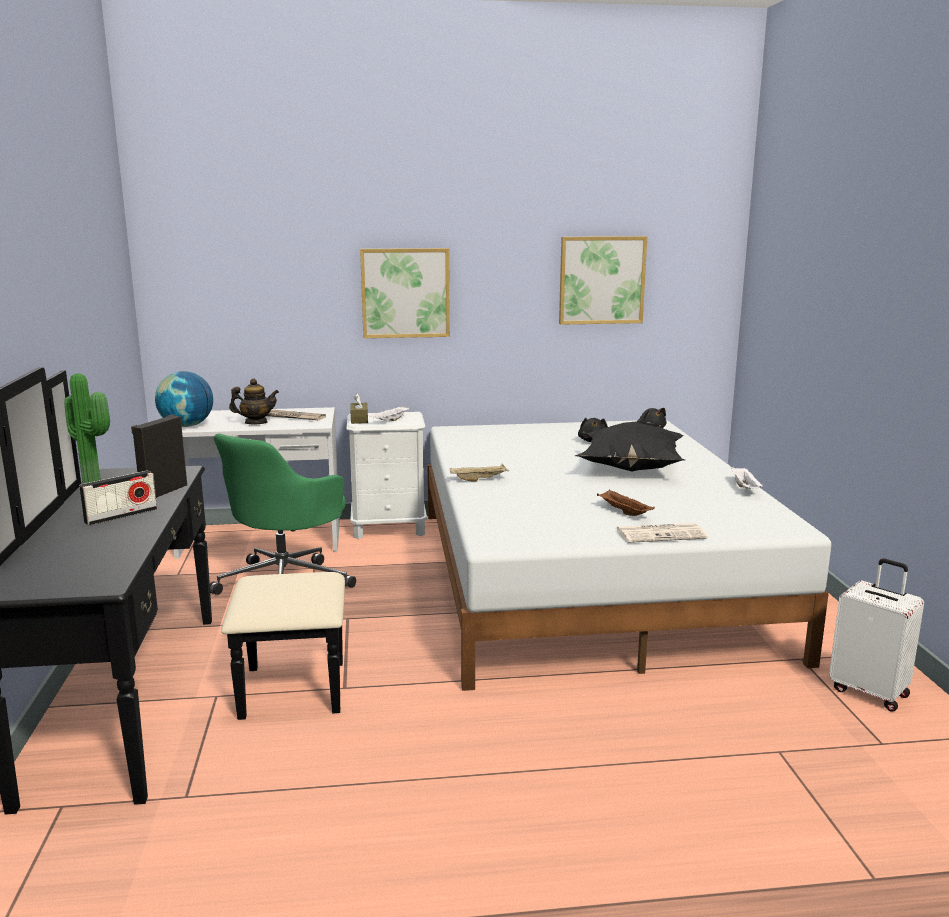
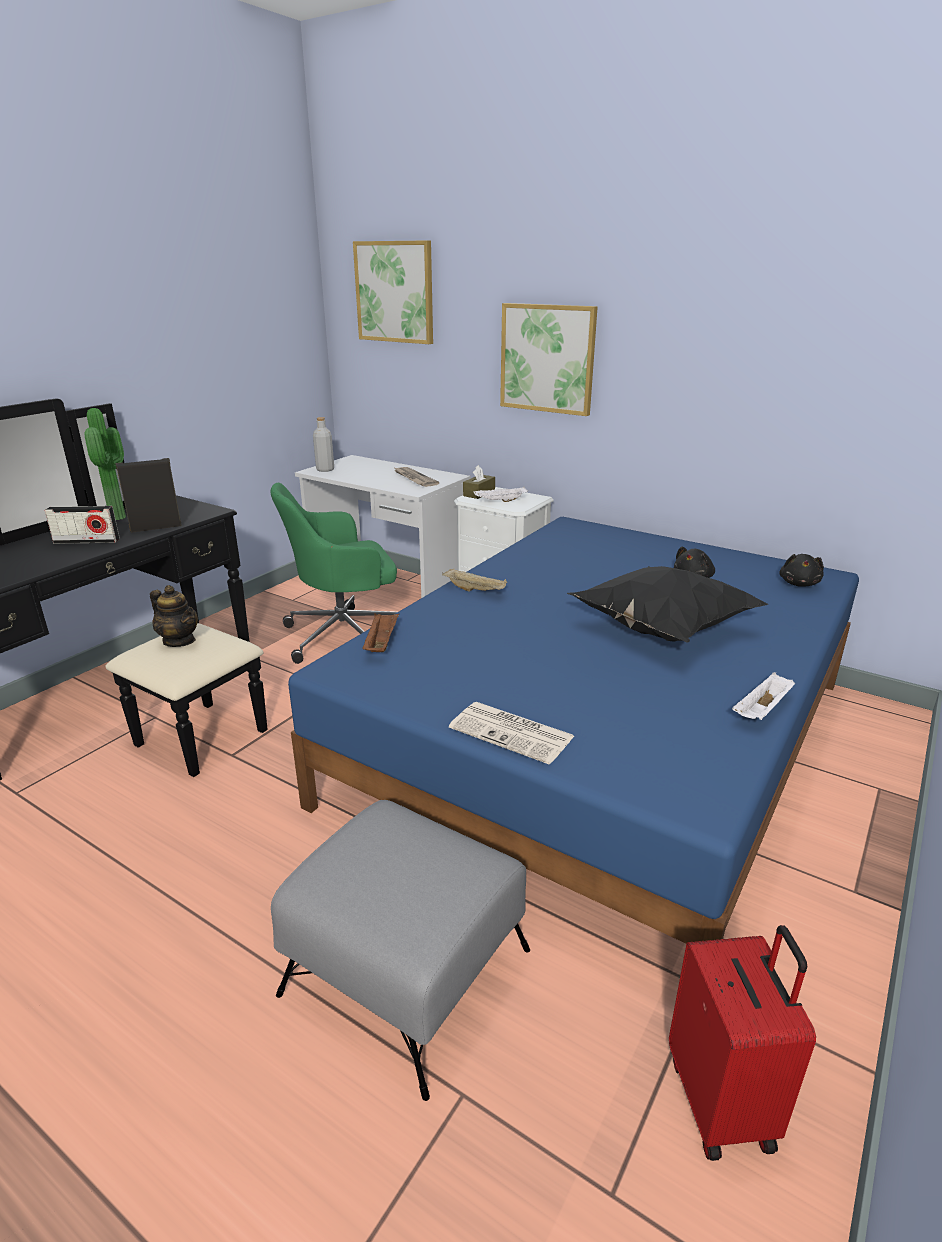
camera: 40 degrees right, 10 degrees up
(187, 426) = (325, 469): globe -> grey bottle
(256, 423) = (375, 478): teapot -> teapot (179, 641)
(587, 577) = (601, 740): white bed -> blue bed
(601, 280) = (792, 362): picture -> picture (395, 292)
(623, 512) = (533, 684): brown tray -> brown tray (381, 643)
(674, 726) = (407, 973): none -> grey ottoman
(869, 691) = (723, 1102): white suitcase -> red suitcase

